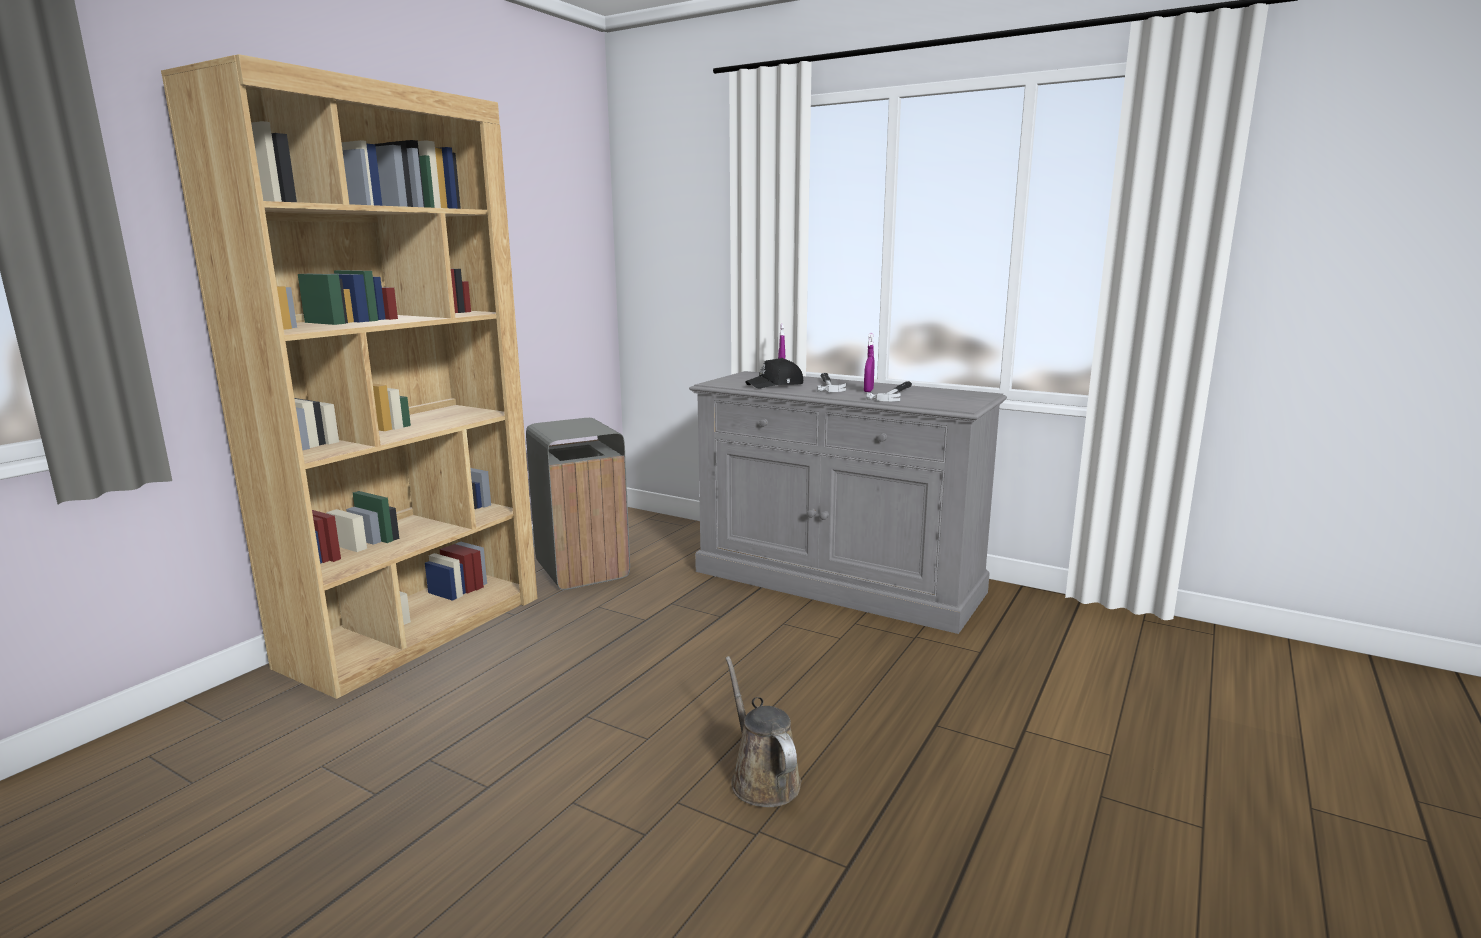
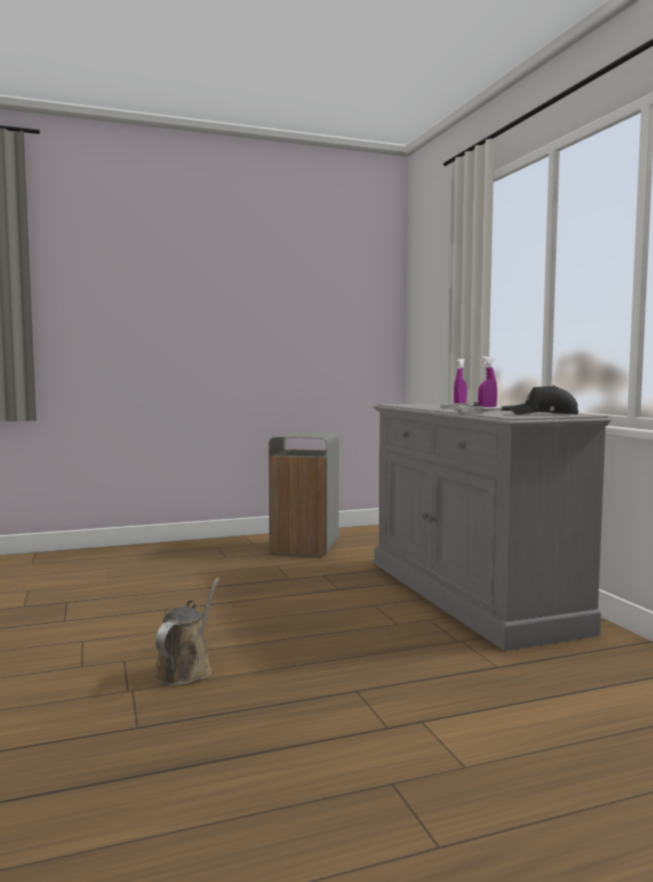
camera: 40 degrees right, 10 degrees down
(416, 630) = (167, 552): brown bookcase -> none
(776, 385) = (431, 406): black cap -> black cap (544, 414)

